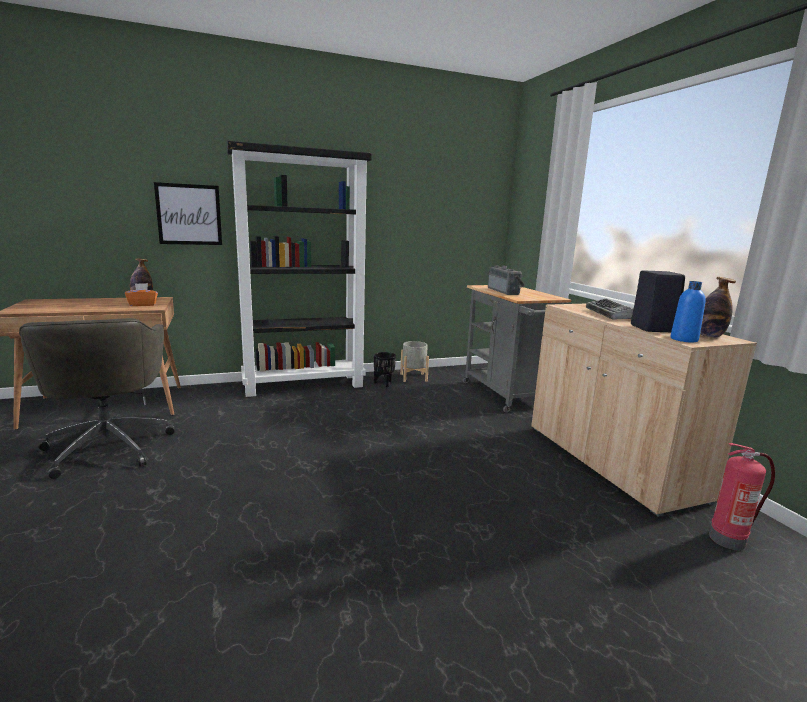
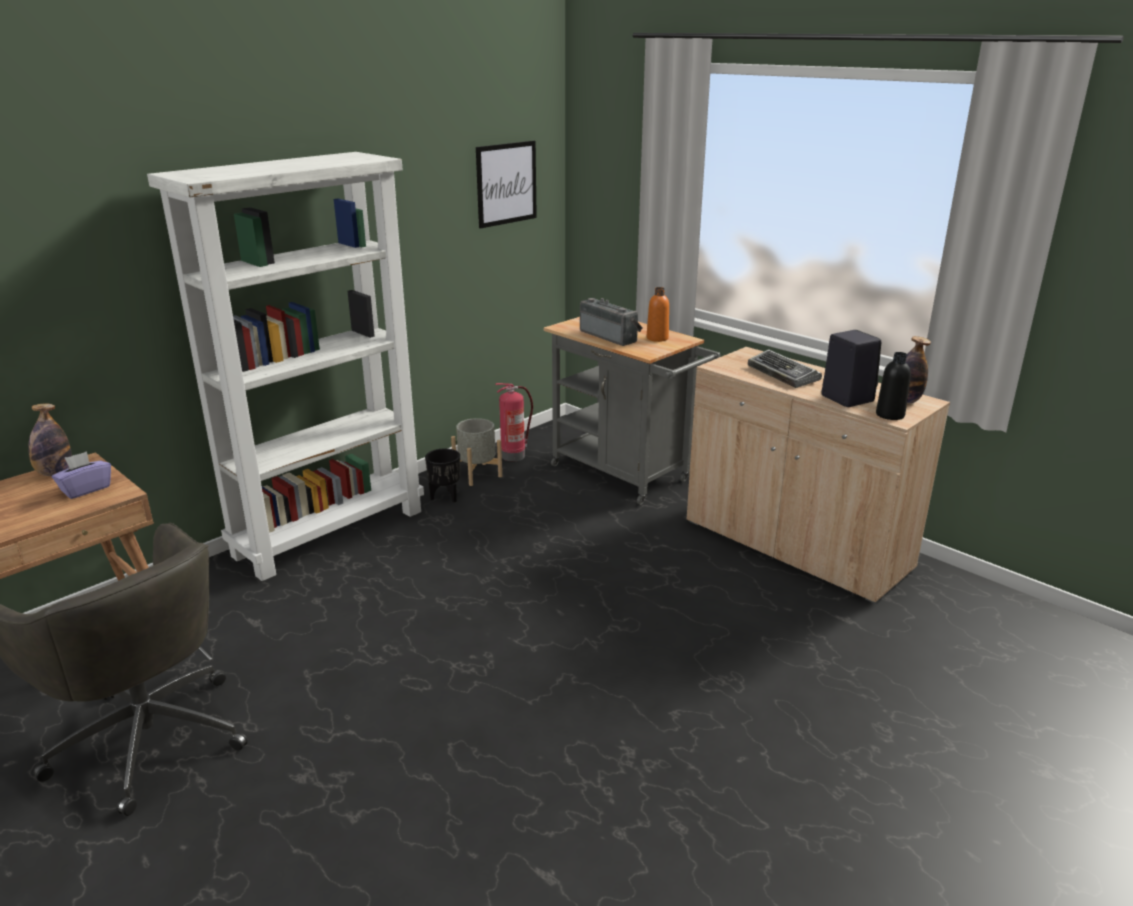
camera: 25 degrees left, 10 degrees up
(143, 304) = (86, 489): orange tissue box -> purple tissue box
(189, 214) = (95, 303): picture -> picture (506, 183)
(304, 385) = (330, 532): black bookcase -> white bookcase
(537, 295) = (657, 338): none -> orange bottle
(684, 339) = (890, 415): blue bottle -> black bottle
(728, 539) = (943, 609): fire extinguisher -> fire extinguisher (514, 455)

